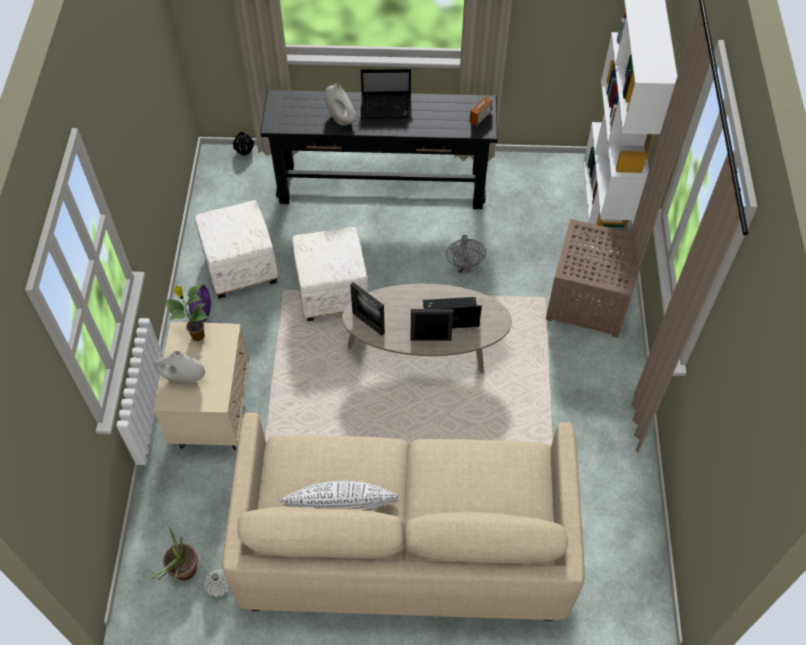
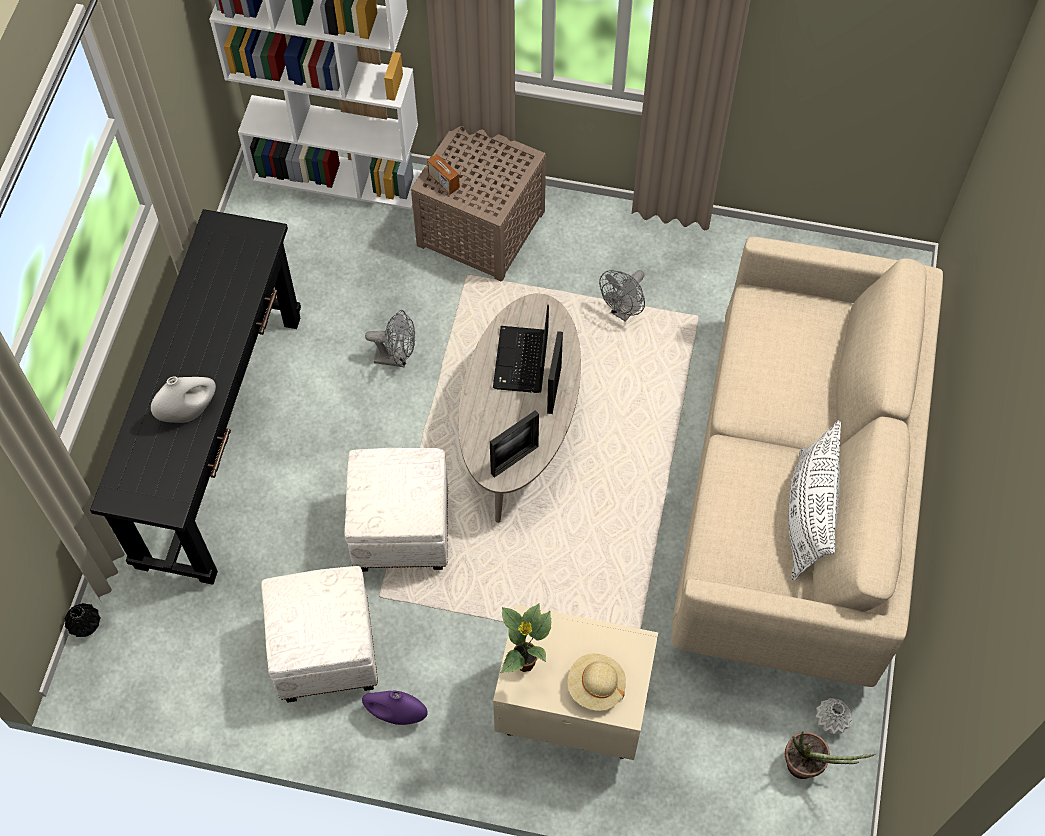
camera: 80 degrees left, 5 degrees up
(183, 379) = (595, 686): white vase -> beige hat
(387, 107) = (182, 347): laptop -> none
(480, 117) = (240, 236): radio -> radio (443, 181)
(542, 403) = (623, 311): none -> grey fan

